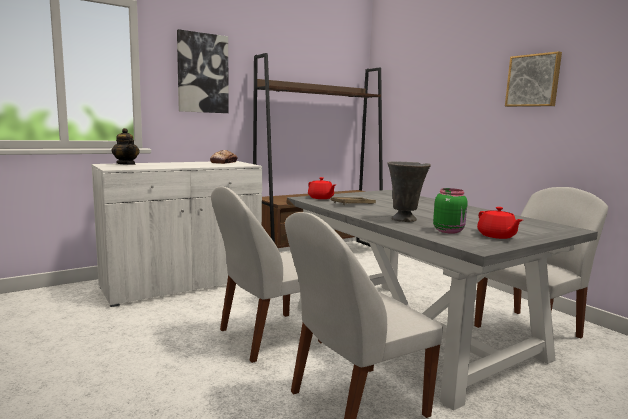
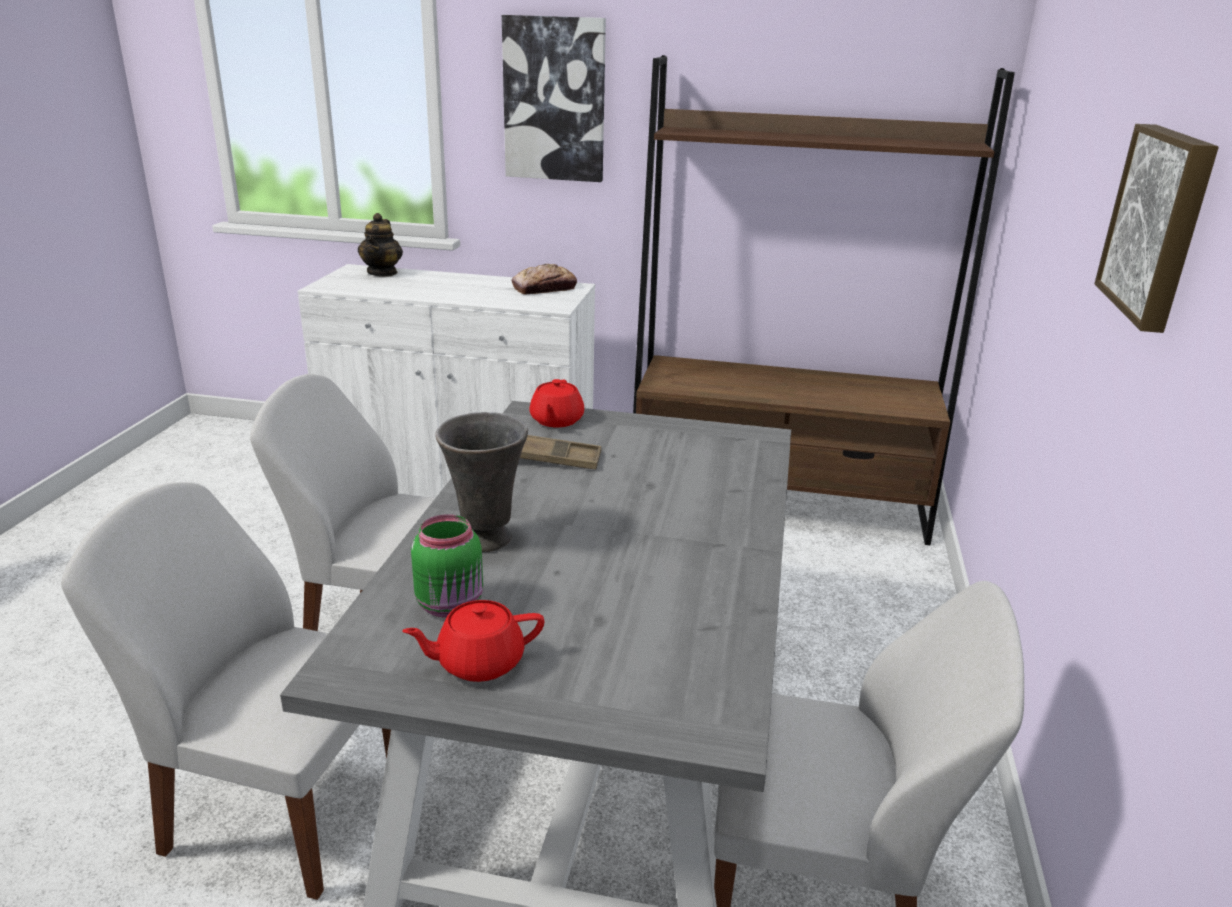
camera: 45 degrees right, 15 degrees up
(496, 236) = (478, 662): red teapot -> red teapot turned 45 degrees clockwise

